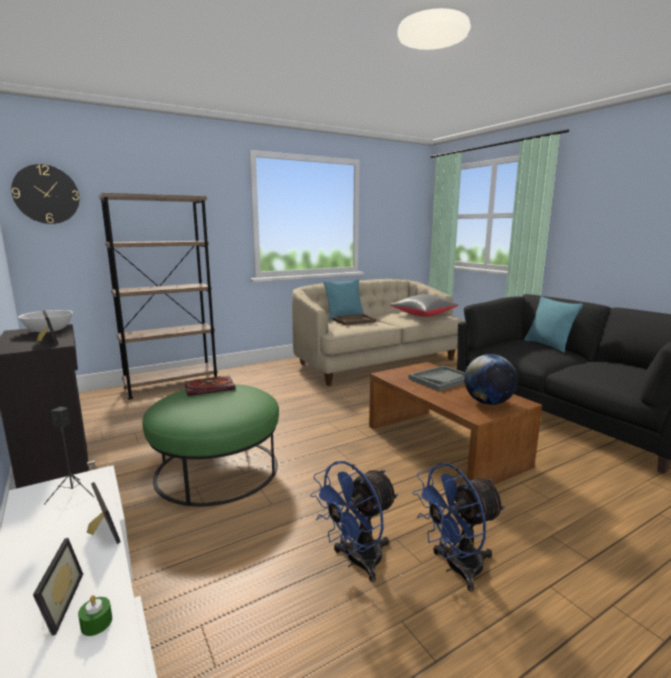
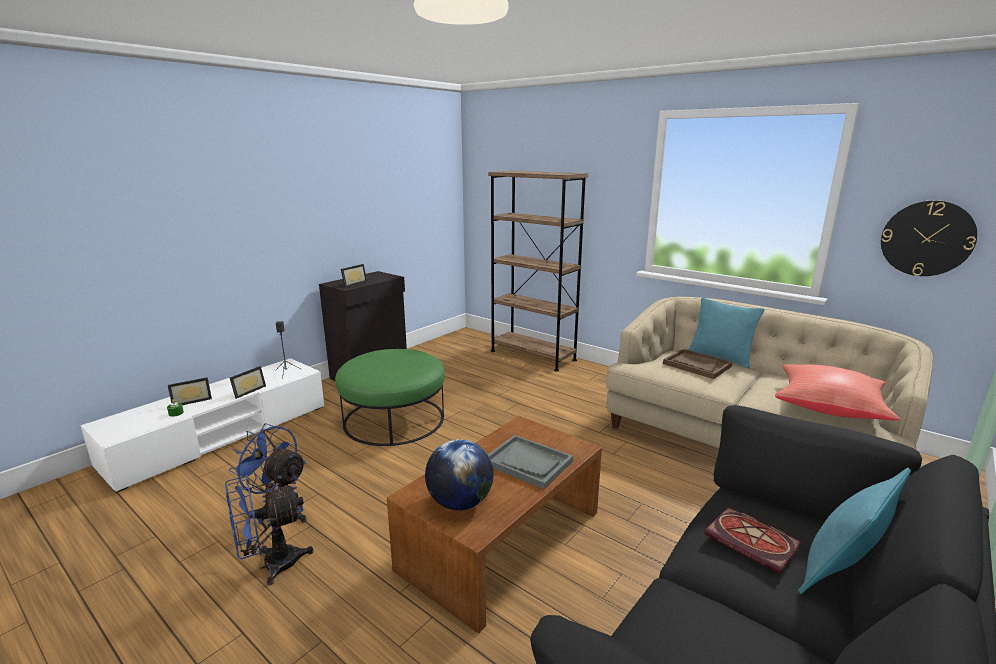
camera: 70 degrees right, 5 degrees up
(46, 194) = (486, 169): wall clock -> wall clock (927, 238)
(48, 331) = (380, 277): white bowl -> none
(210, 387) = (415, 355): book -> book (754, 542)
(423, 315) = (828, 407): grey pillow -> red pillow
(455, 568) = (271, 565): blue fan -> blue fan turned 75 degrees counterclockwise

